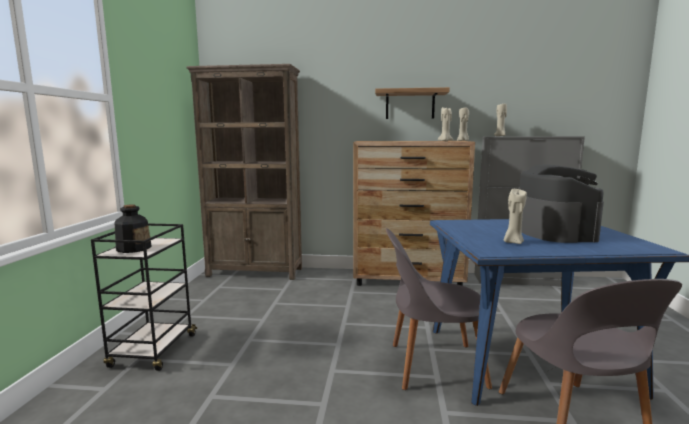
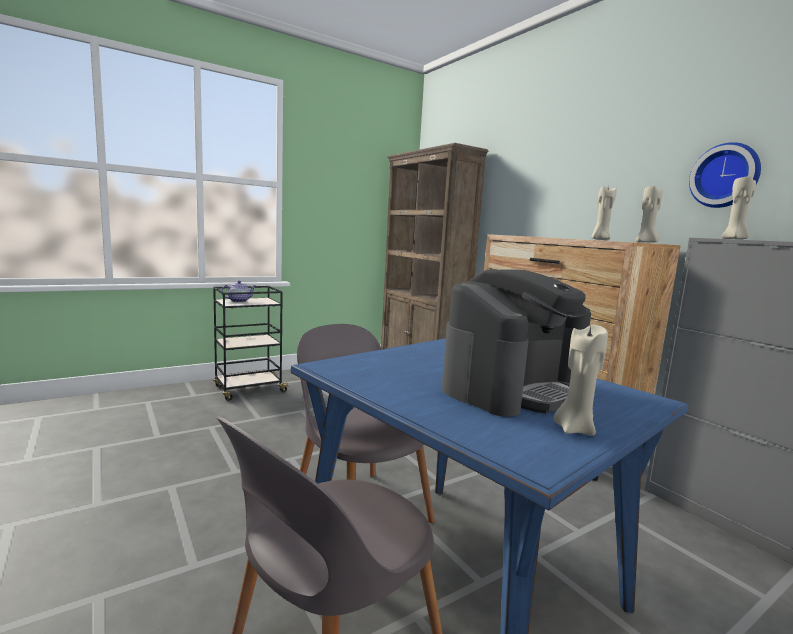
camera: 50 degrees right, 0 degrees up
(133, 248) = (239, 301): bottle -> teapot
(410, 105) = (605, 186): shelf -> none
(482, 101) = (725, 176): none -> wall clock
(513, 242) = (396, 372): beige candle -> beige candle (574, 429)

